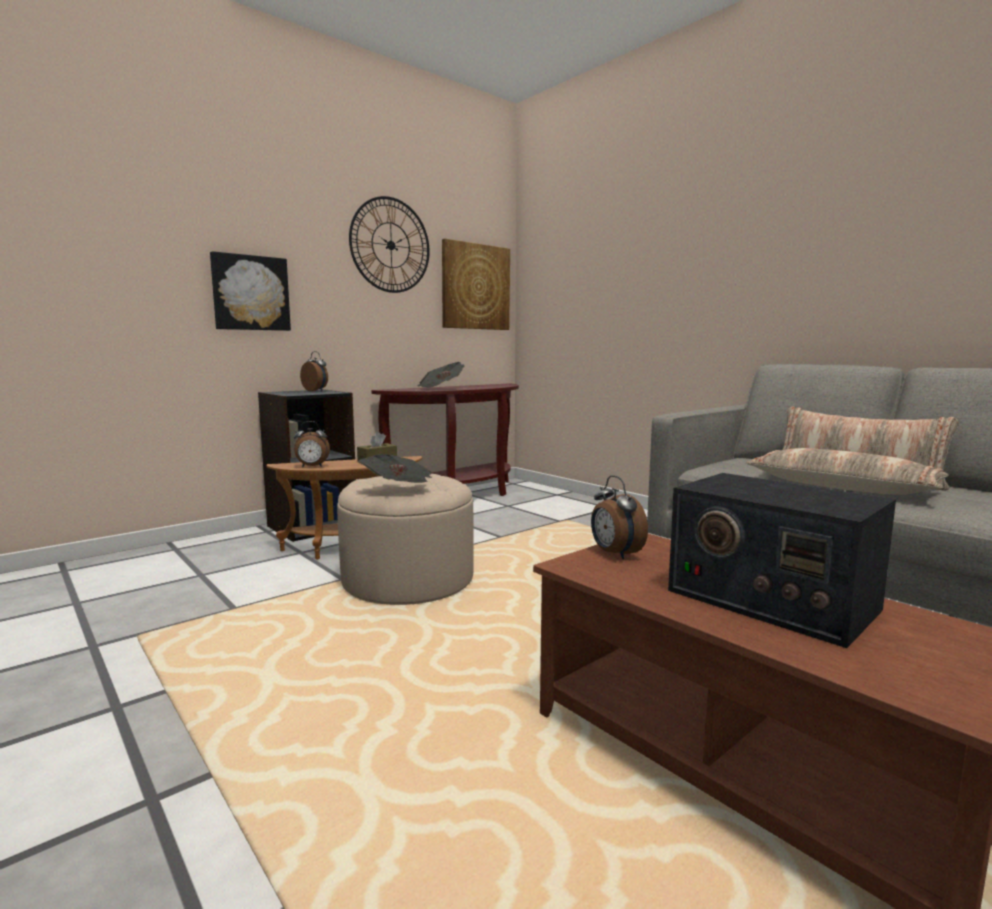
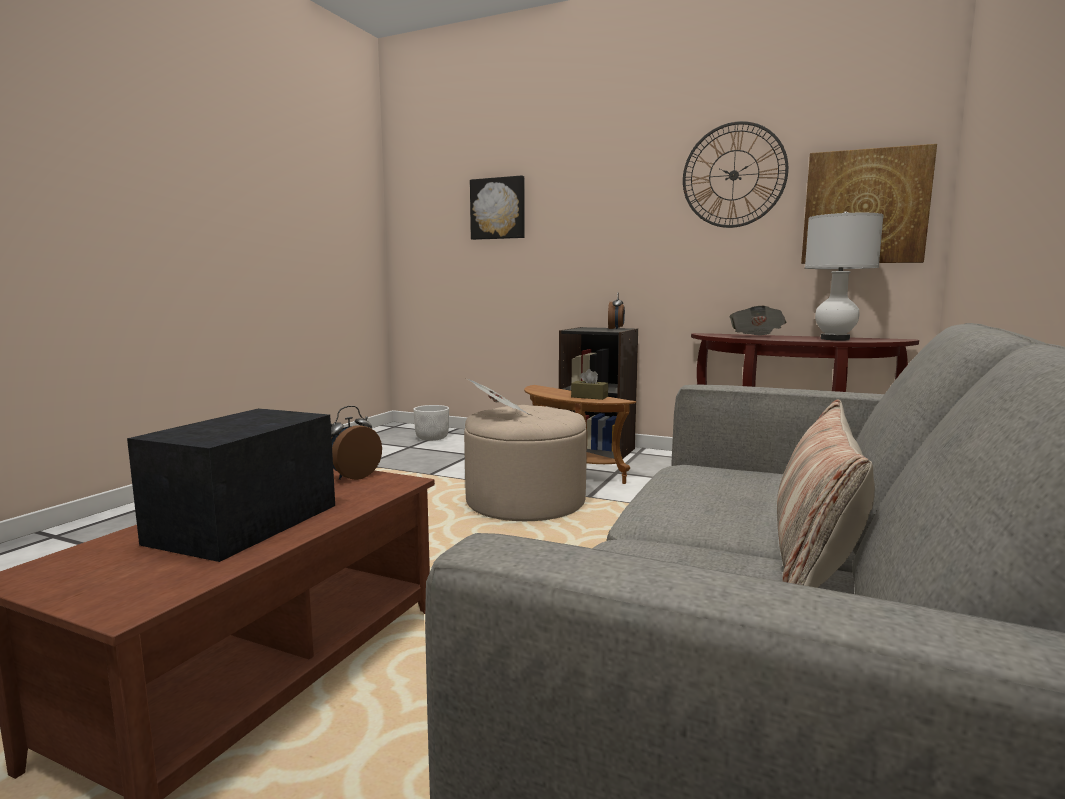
camera: 65 degrees right, 0 degrees up
(69, 583) = (432, 438): none -> white planter
(250, 293) = (586, 242): picture -> picture (498, 208)
(312, 467) = (539, 391): alarm clock -> none
(486, 386) = (834, 339): none -> white table lamp
(841, 487) = (688, 533): pillow -> none

